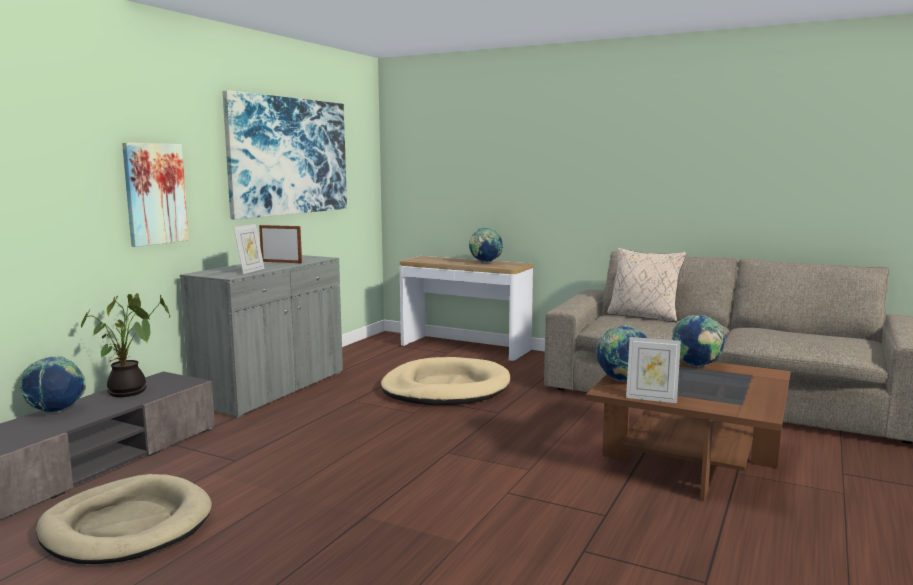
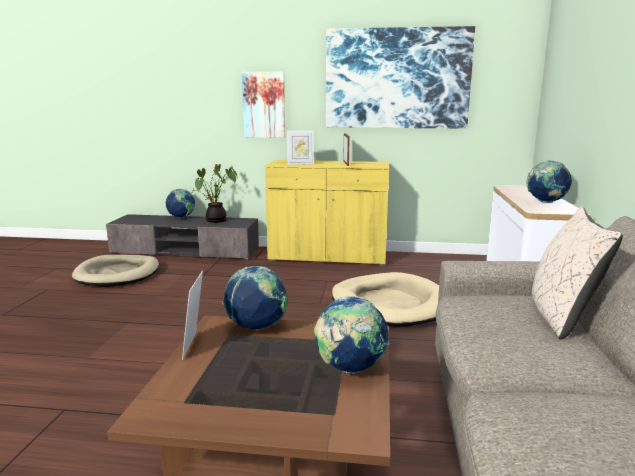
camera: 70 degrees right, 5 degrees up
(272, 389) = (328, 256): grey cabinet -> yellow cabinet

